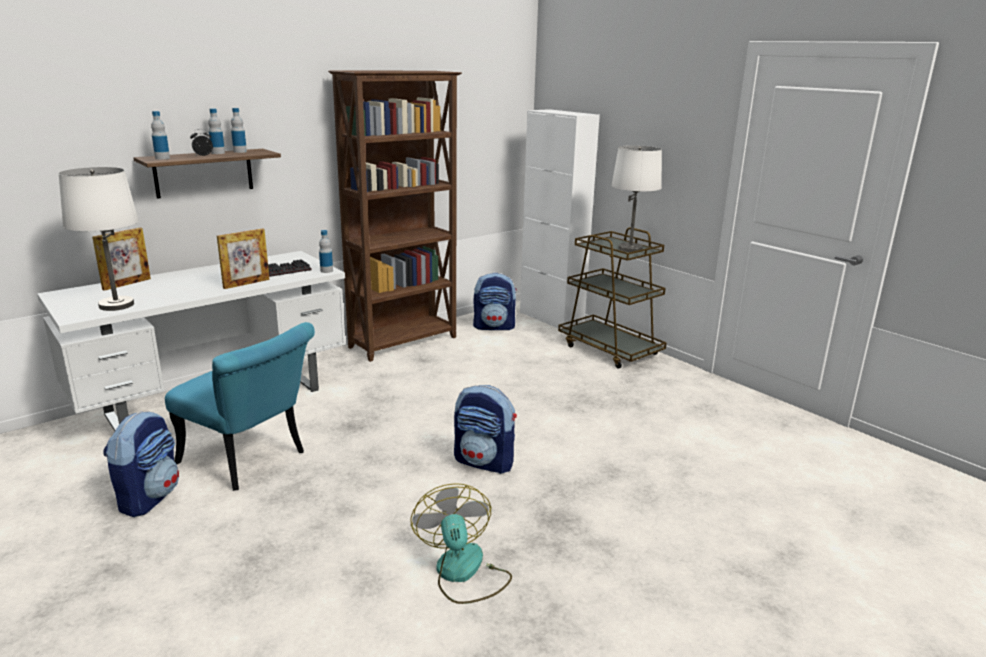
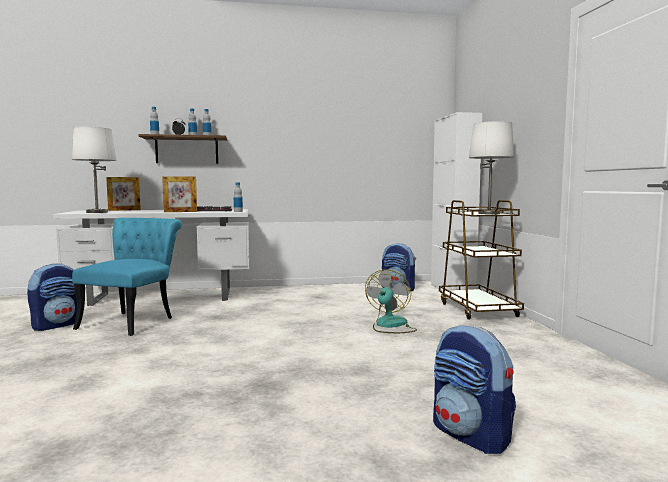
camera: 30 degrees right, 15 degrees down
(251, 461) = (132, 321): turquoise chair -> turquoise chair turned 135 degrees counterclockwise
(404, 342) = (320, 288): brown bookcase -> none
(463, 573) = (145, 396): fan -> fan (390, 326)
(485, 462) = (269, 347): backpack -> backpack (471, 435)

